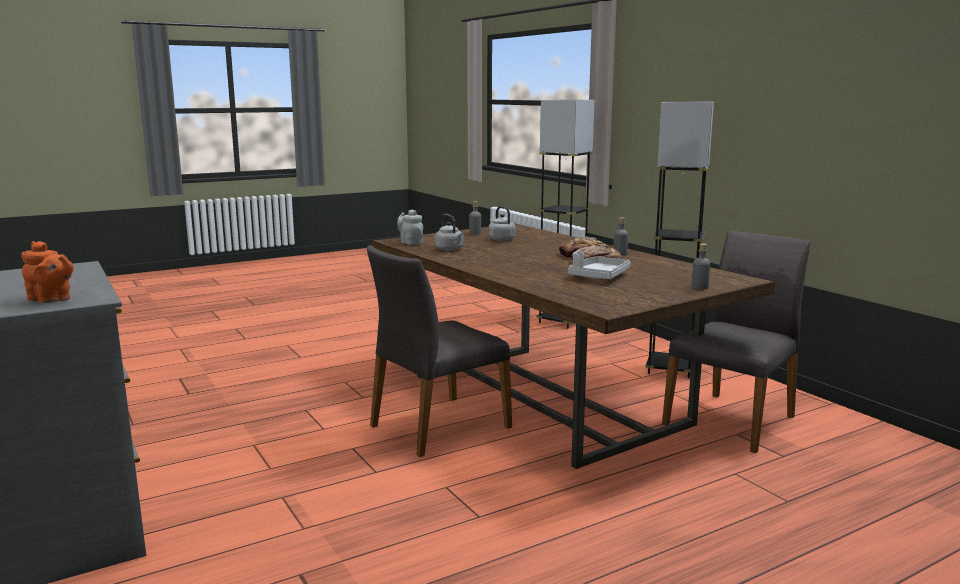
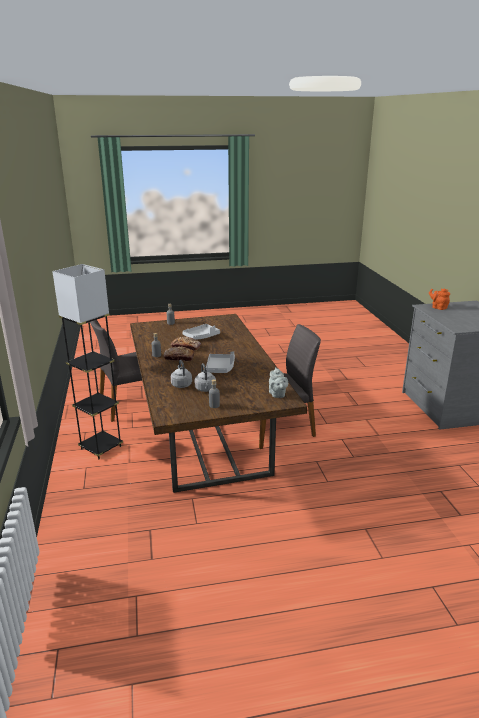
camera: 160 degrees left, 10 degrees up
(450, 249) = (255, 378): grey kettle -> grey kettle (181, 384)
(508, 252) = (220, 368): none -> grey tray
(561, 321) = (90, 542): grey floor lamp -> none

